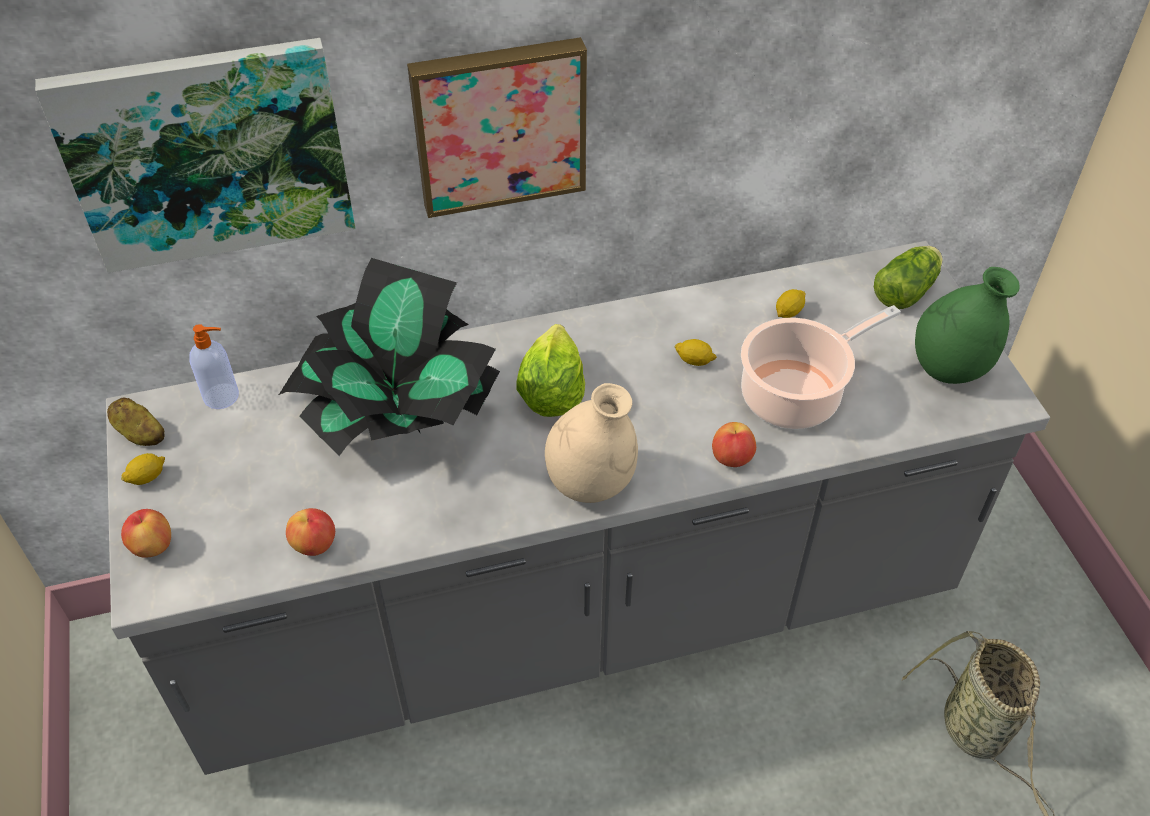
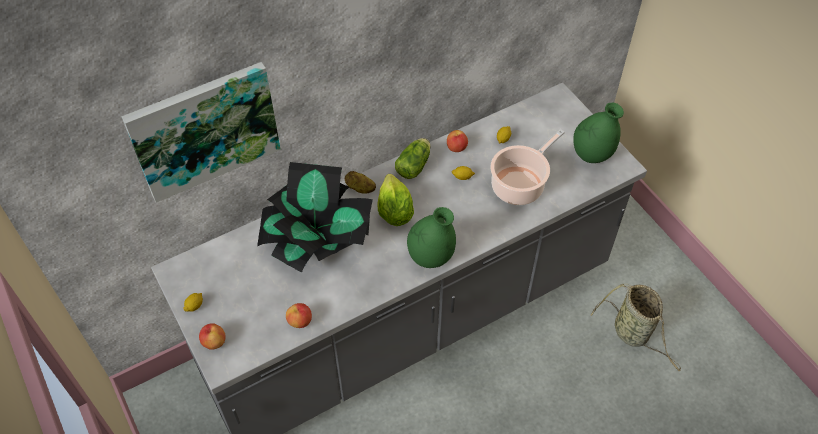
camera: 15 degrees left, 5 degrees up
(139, 434) = (179, 283): potato -> potato (360, 188)
(222, 396) = (216, 251): soap dispenser -> none
(499, 124) = (348, 79): picture -> none
(590, 484) = (431, 257): beige vase -> green vase
(732, 458) = (497, 227): apple -> apple (456, 148)
(907, 290) = (560, 113): lettuce -> lettuce (414, 164)

